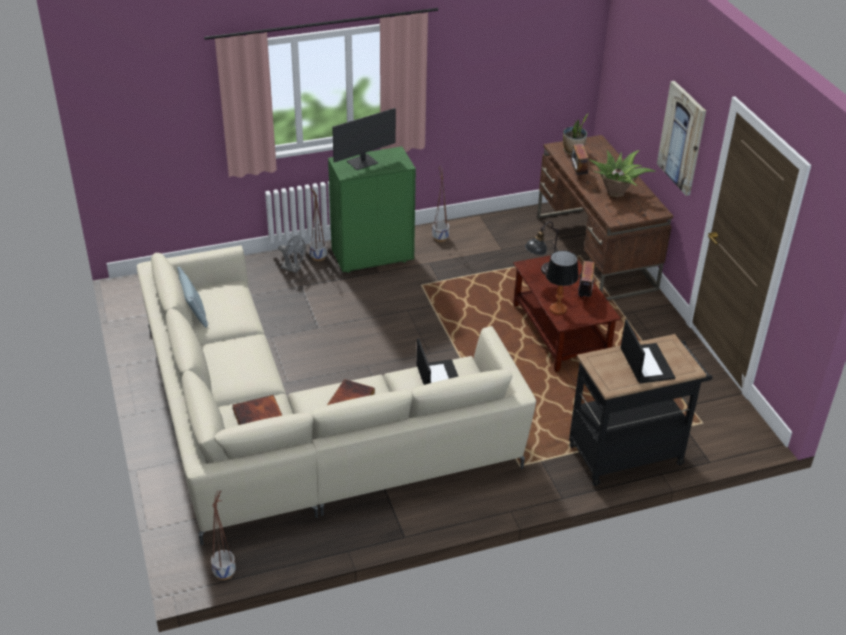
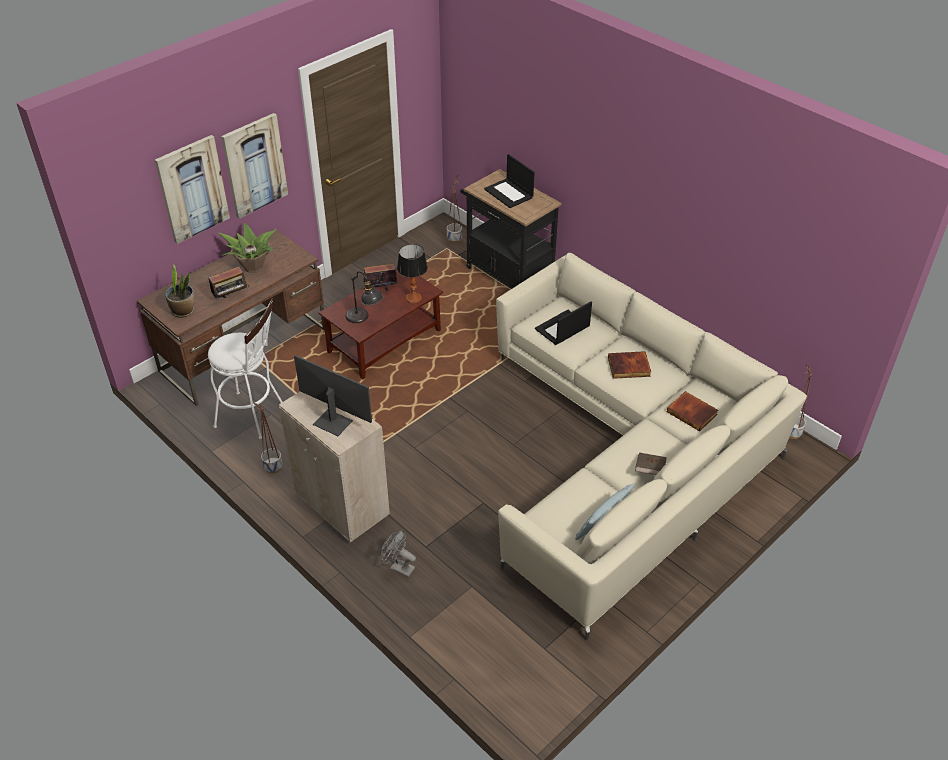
camera: 115 degrees left, 5 degrees up
(220, 358) = (649, 470): none -> brown book
(293, 269) = (398, 567): grey fan -> grey fan turned 60 degrees counterclockwise
(318, 257) = (364, 555): planter -> planter (454, 239)
(373, 258) = (341, 507): green cabinet -> beige cabinet
(505, 241) = (254, 416): none -> white stool
(646, 363) = (509, 193): laptop -> laptop turned 90 degrees counterclockwise
(649, 98) = (192, 189): none -> picture

